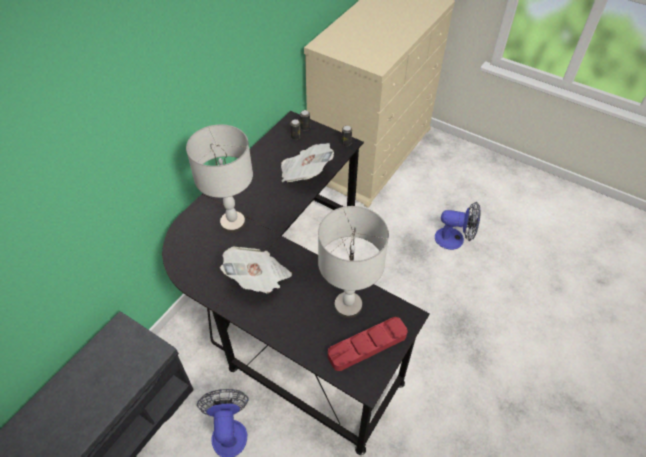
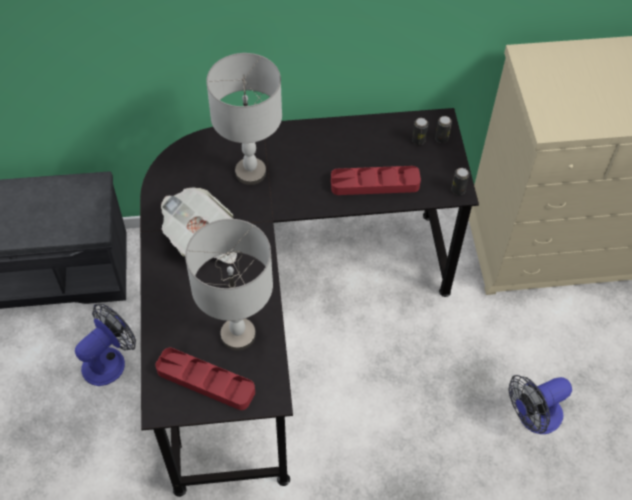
camera: 50 degrees right, 5 degrees up
(305, 173) = (375, 184): newspaper -> red tray
(454, 239) = (533, 417): fan -> fan turned 90 degrees clockwise

